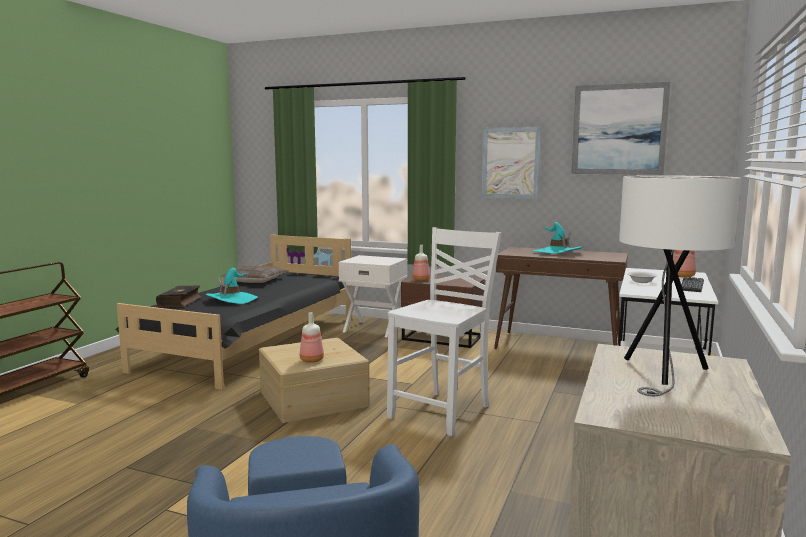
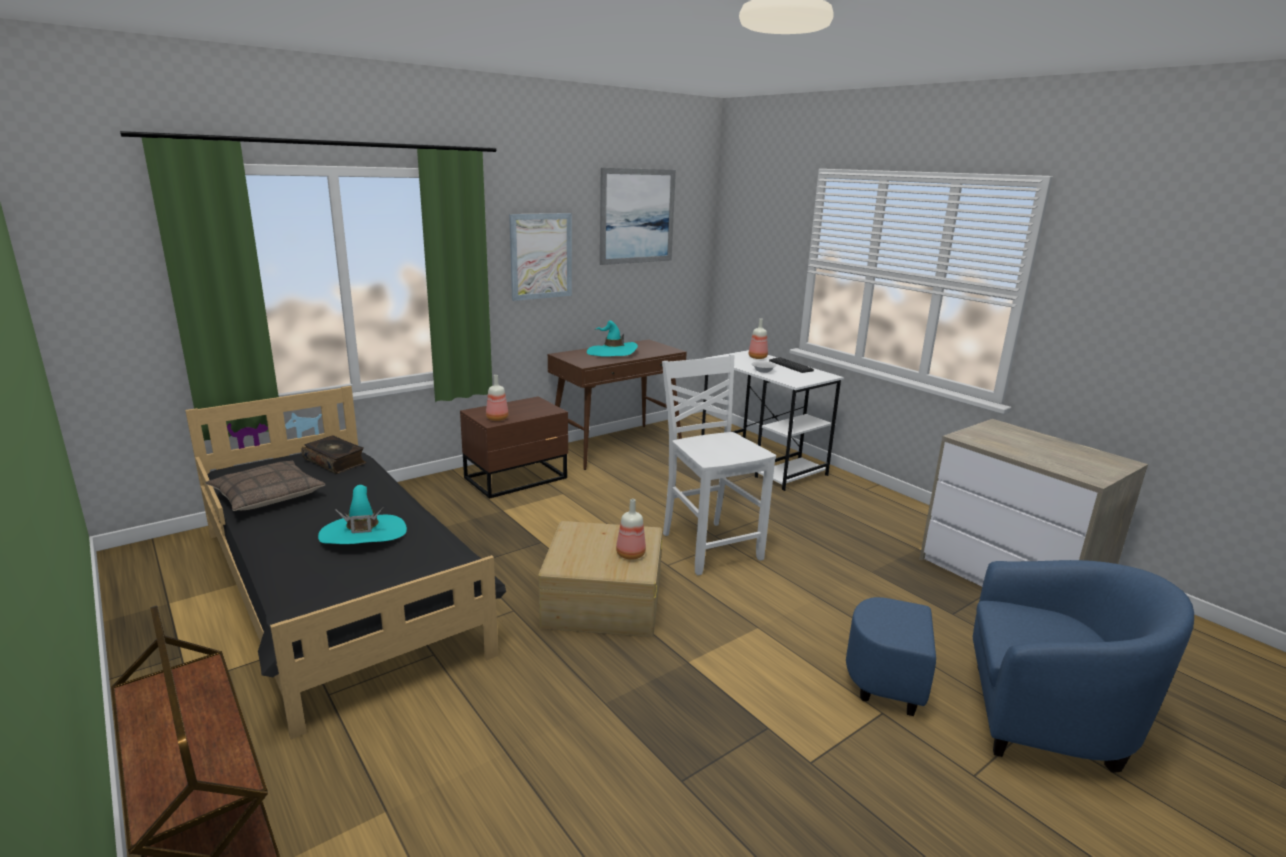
camera: 60 degrees left, 10 degrees up
(180, 302) = (303, 575): book -> book (335, 461)
(374, 328) = (423, 499): white nightstand -> none
(663, 374) = (1017, 443): white table lamp -> none

